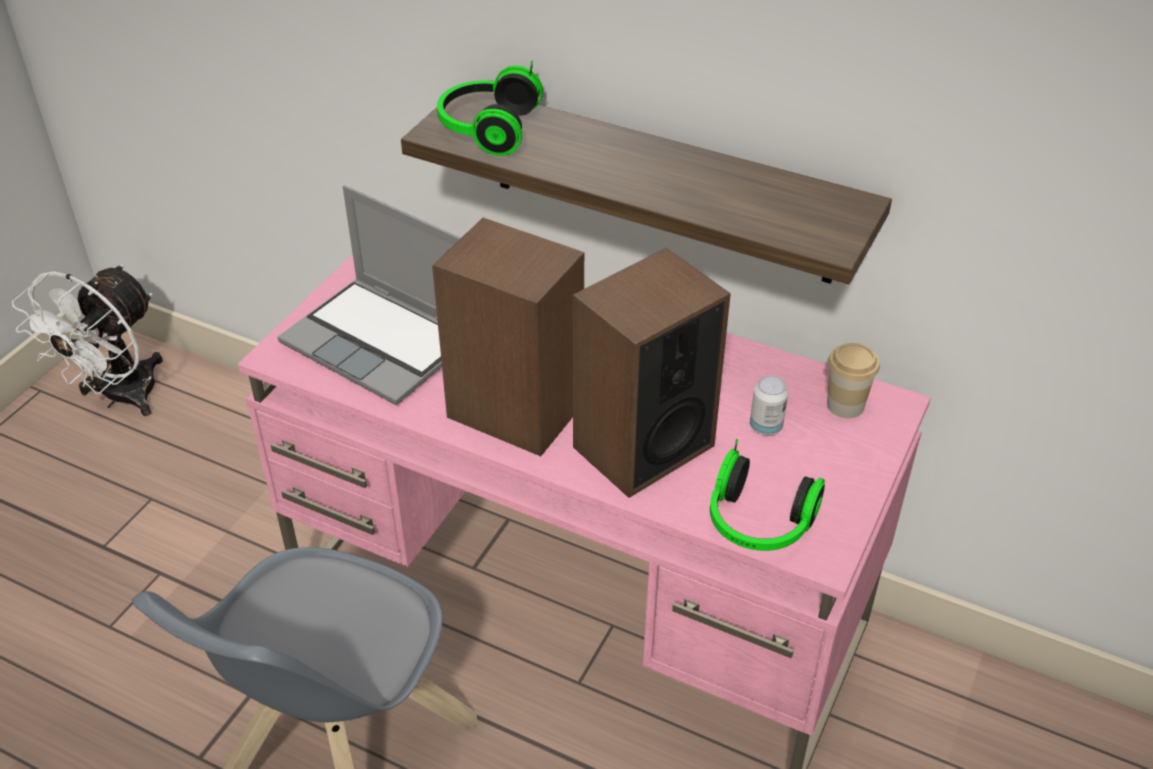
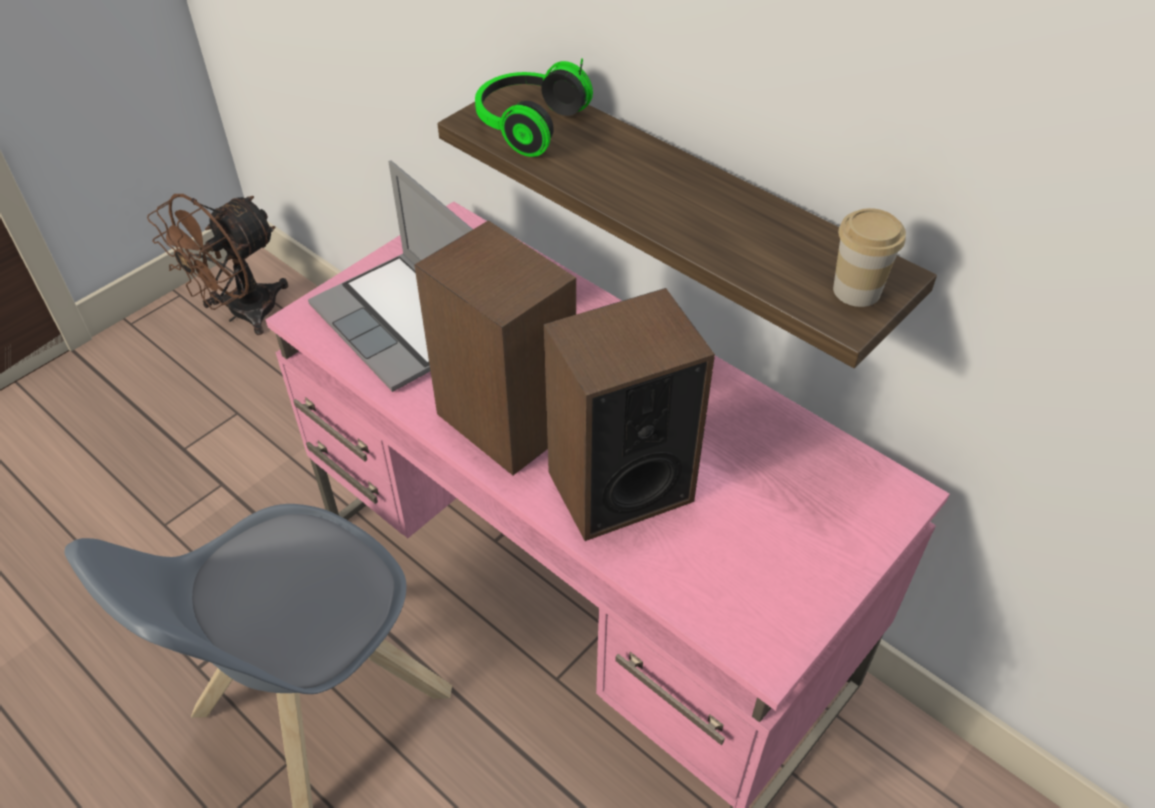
camera: 15 degrees right, 5 degrees up
(119, 398) = (241, 314): white fan -> brown fan
(758, 524) = (709, 602): headphones -> none
(765, 427) = (756, 491): can -> none
(845, 405) = (851, 484): cup -> cup (856, 290)

